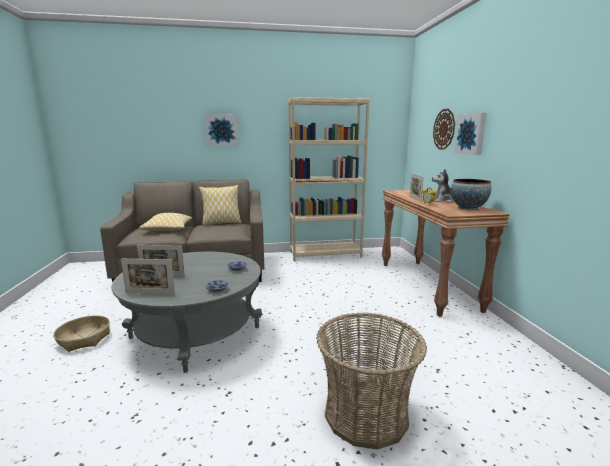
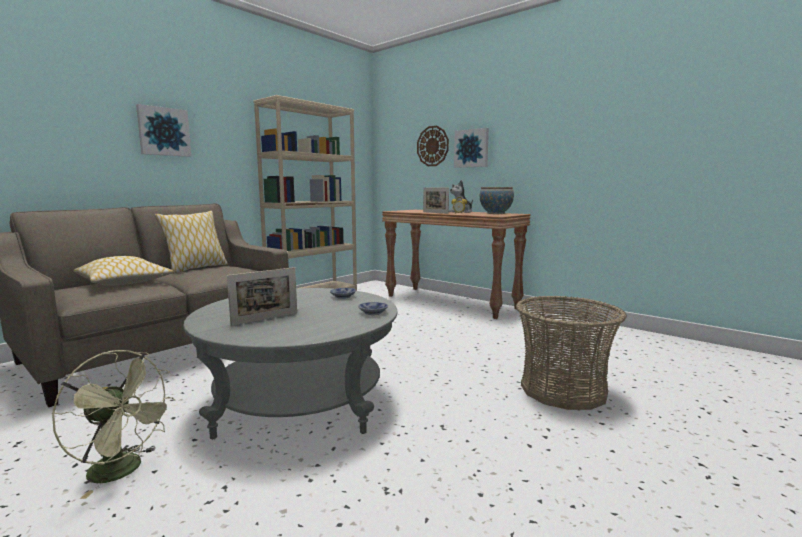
camera: 40 degrees left, 5 degrees down
(84, 338) = (124, 471): basket -> green fan
(150, 293) = (301, 333): picture frame -> none

